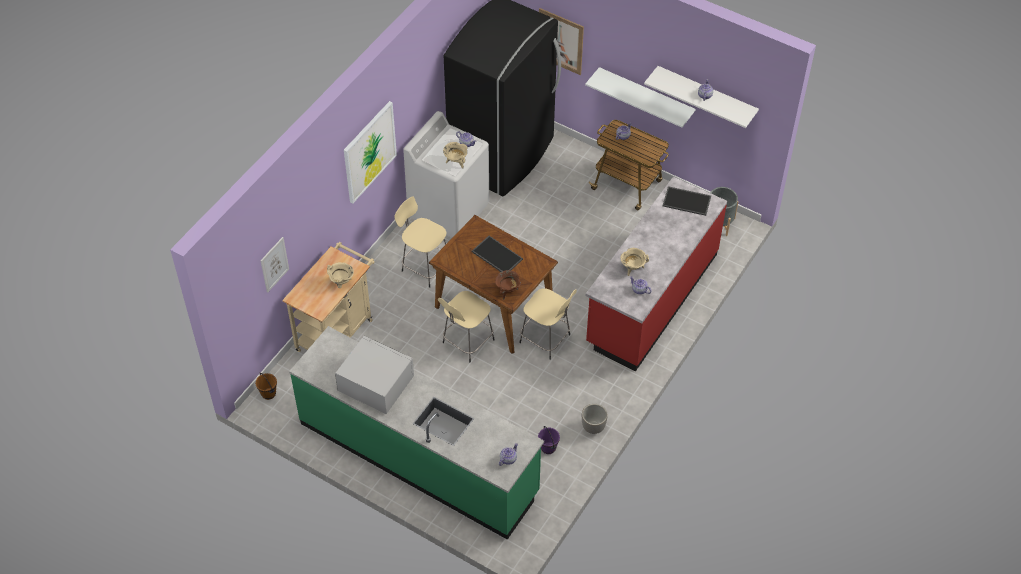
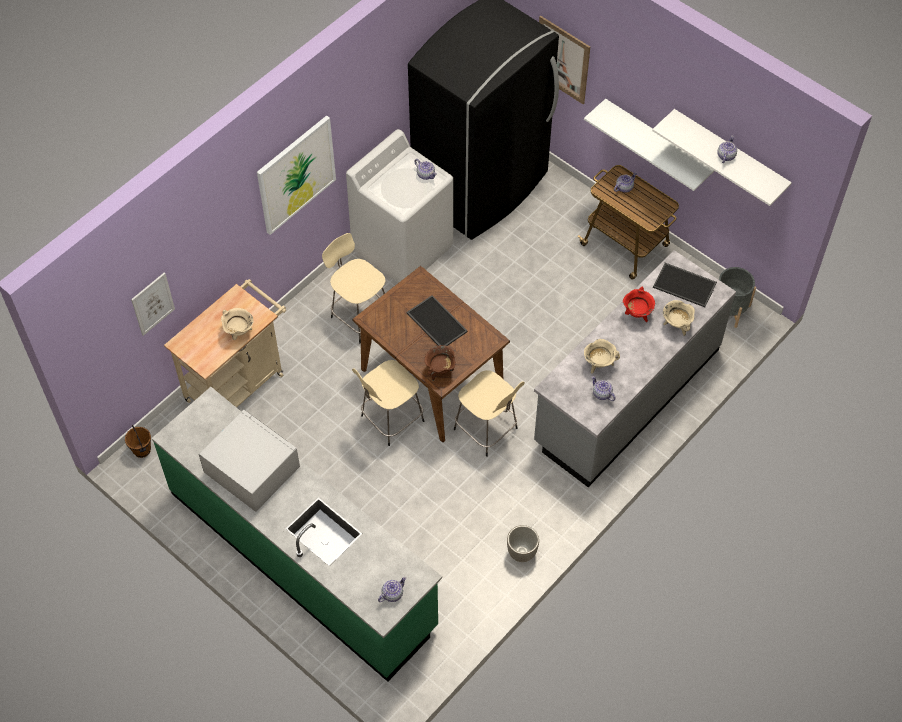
camera: 10 degrees right, 5 degrees up
(456, 162) = (408, 197): beige cooking pot -> beige cooking pot (676, 325)
(548, 448) = (461, 571): purple bucket -> none
(651, 298) = (626, 396): red counter -> grey counter
(654, 227) = (637, 314): none -> red cooking pot

